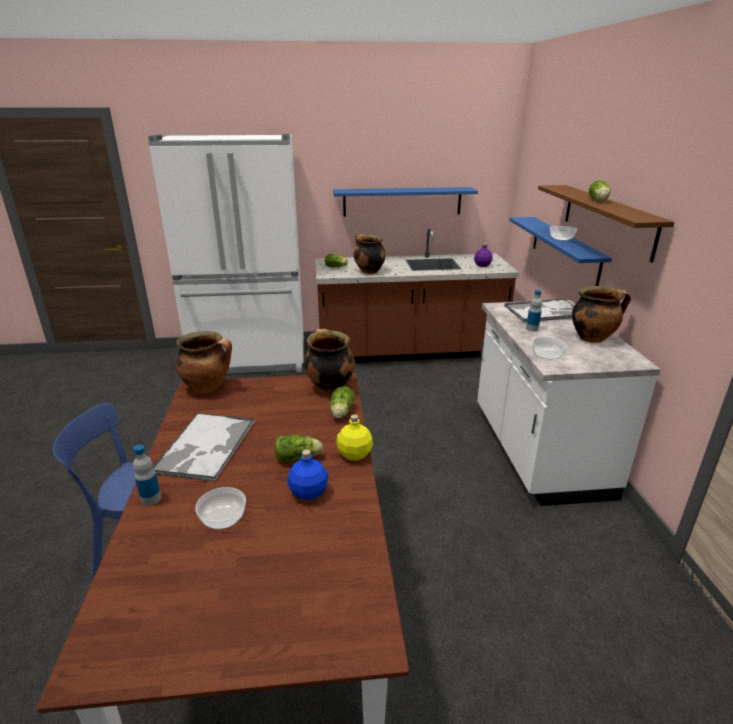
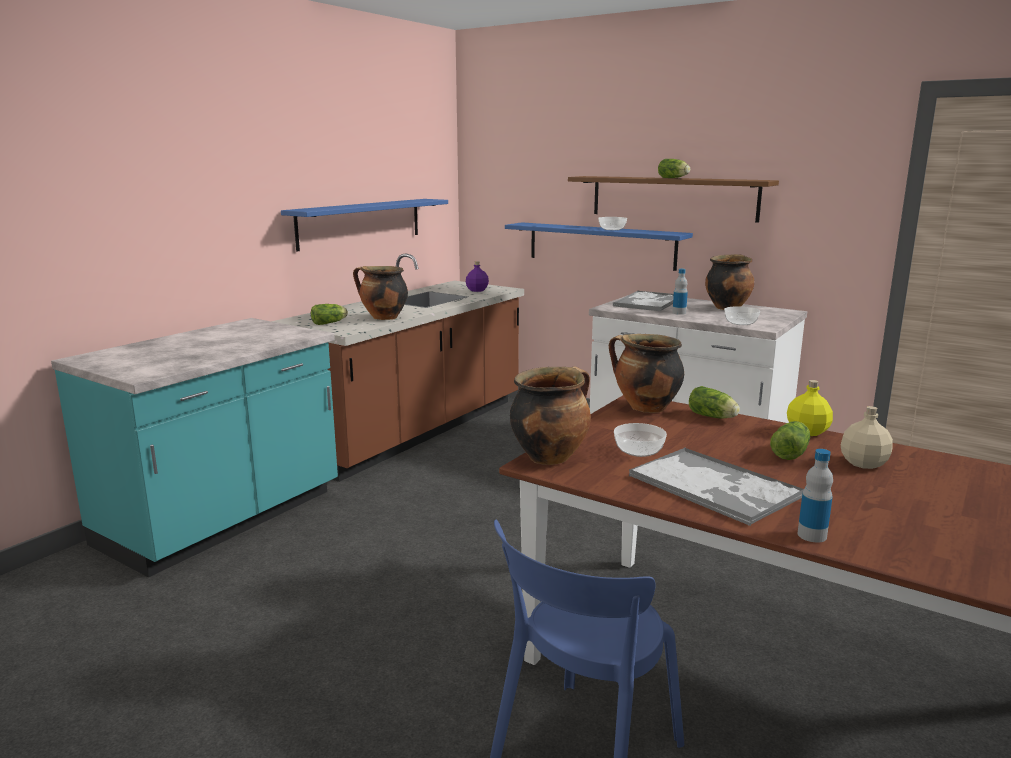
camera: 50 degrees left, 10 degrees down
(223, 517) = (882, 507): bowl -> bowl (638, 450)
(250, 360) = (223, 519): white fridge -> turquoise counter
(308, 492) = (864, 463): blue bottle -> beige bottle

